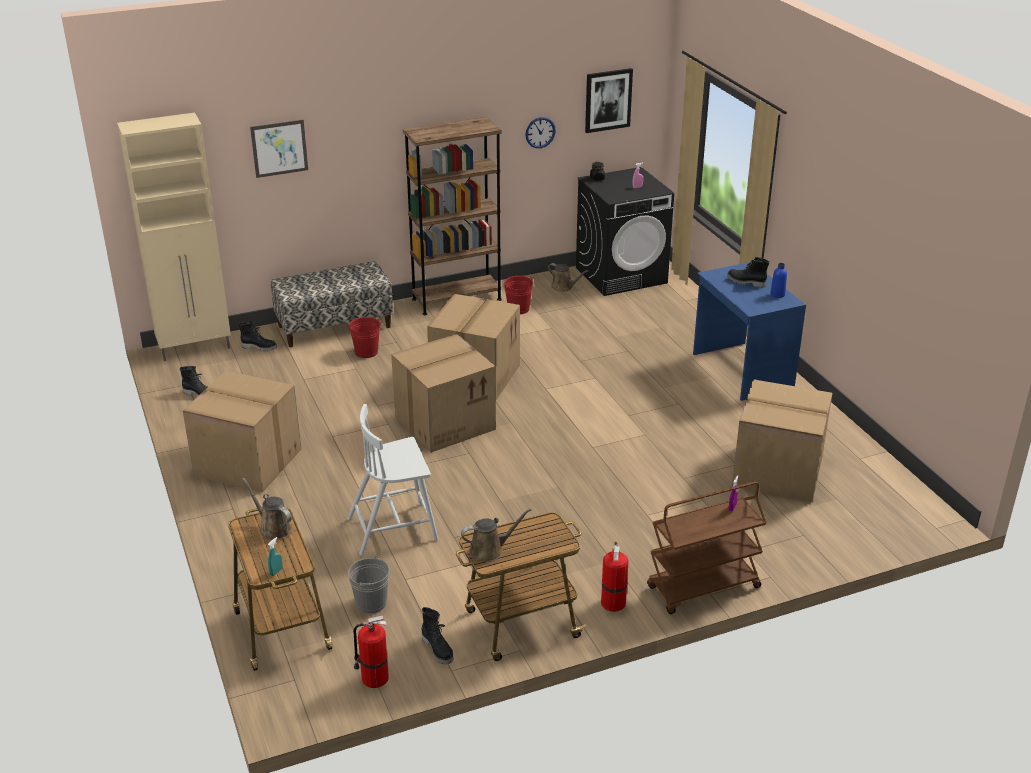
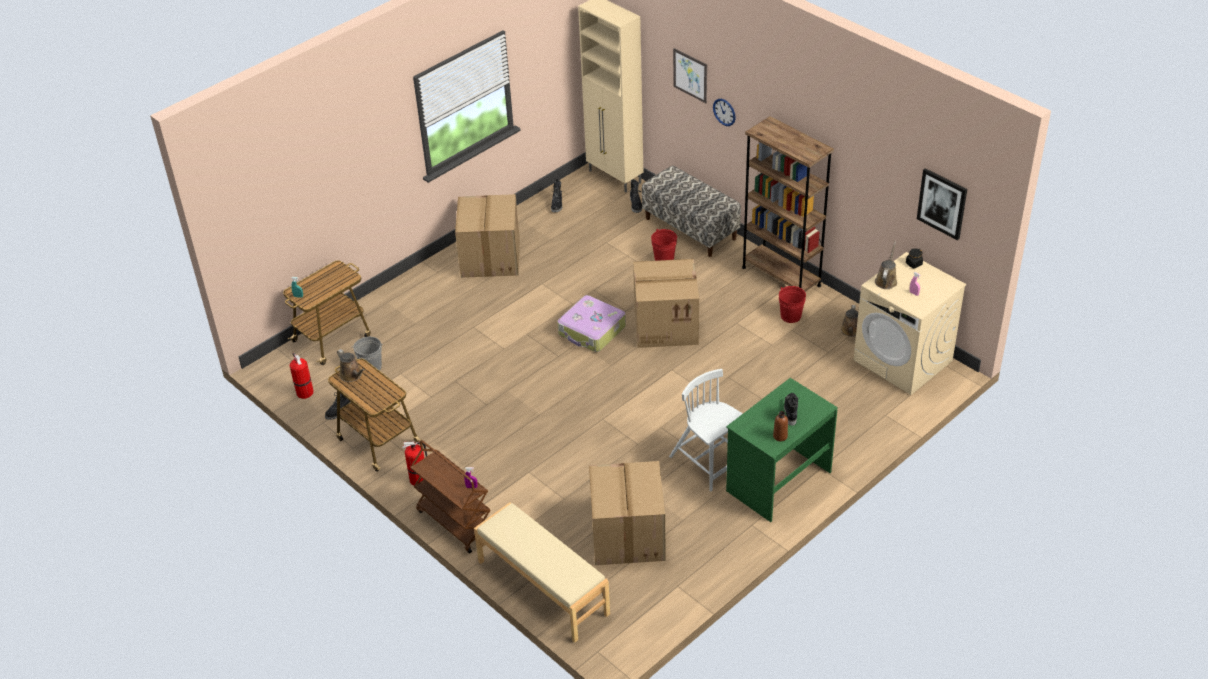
camera: 70 degrees right, 10 degrees up
(273, 528) = (338, 279): brown watering can -> brown watering can (886, 280)
(394, 528) = (451, 350): white chair -> white chair (709, 462)
(445, 422) = (592, 331): cardboard box -> suitcase
(540, 132) = (879, 191): wall clock -> wall clock (724, 112)
(621, 275) = (903, 361): black washing machine -> beige washing machine
(741, 371) = (778, 480): blue desk -> green desk
(777, 294) = (780, 436): blue bottle -> brown bottle
(833, 545) = (542, 588): none -> beige bench

